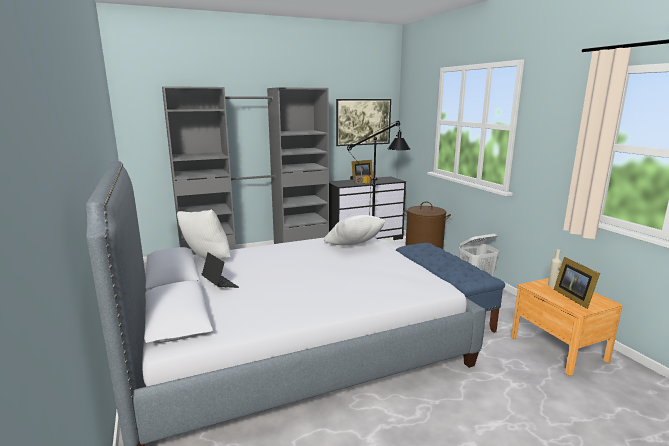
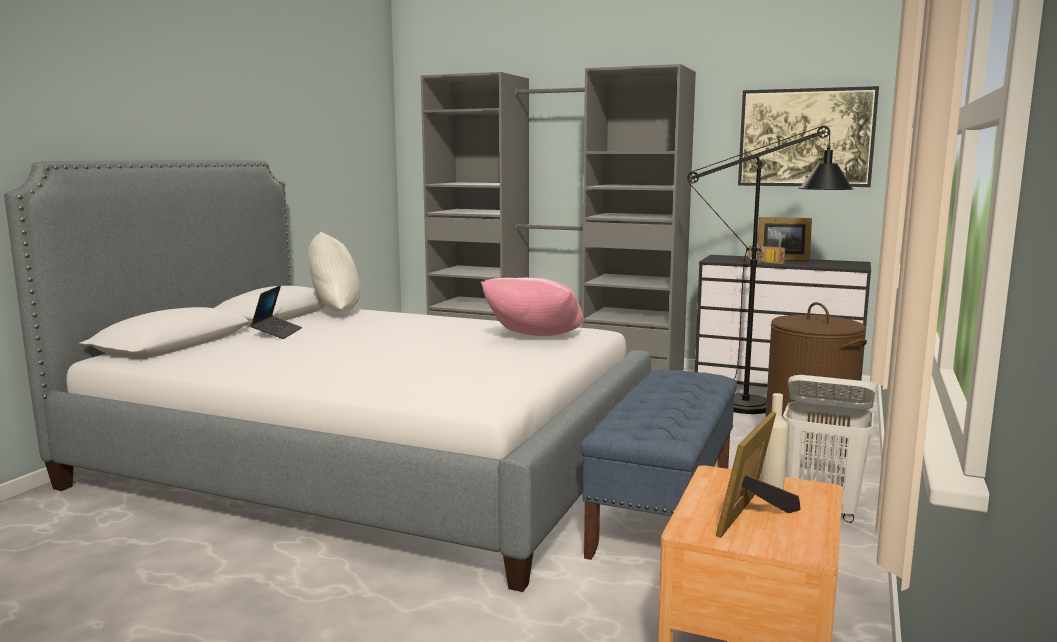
camera: 45 degrees right, 5 degrees down
(354, 247) = (534, 339): white pillow -> pink pillow

